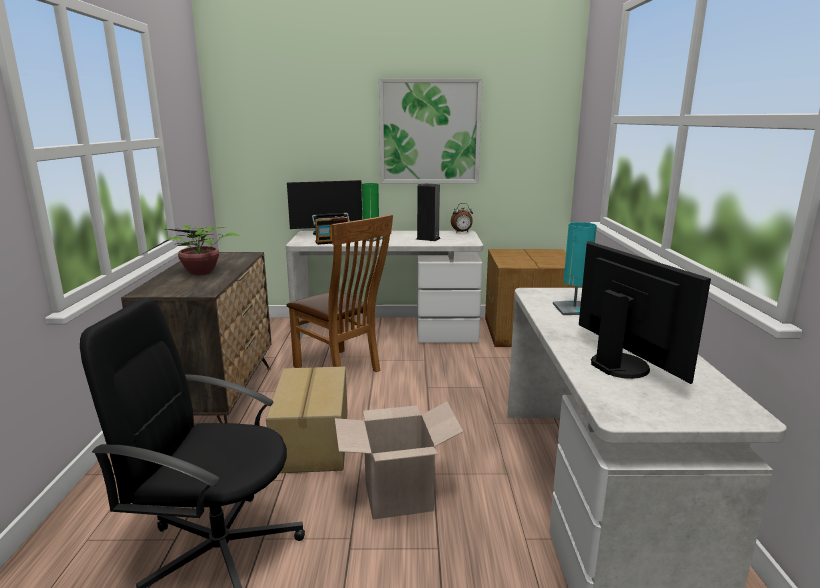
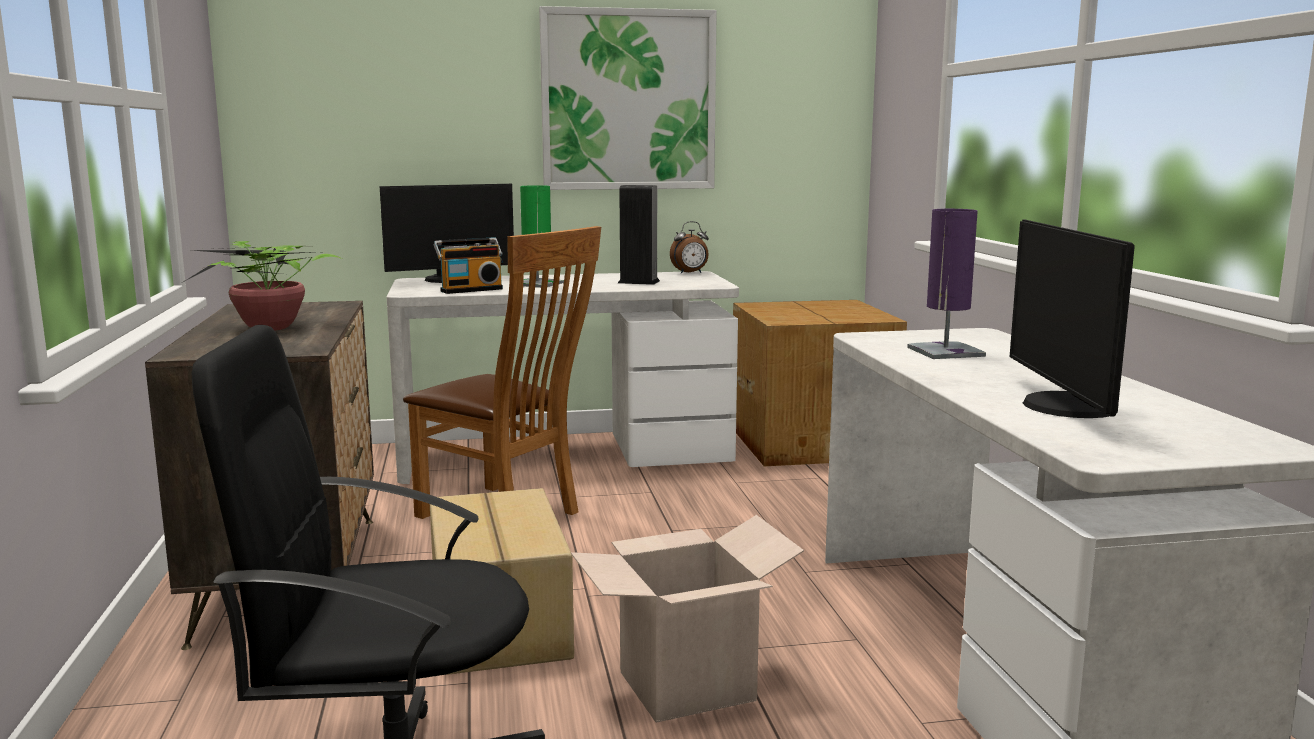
camera: 10 degrees left, 5 degrees down
(574, 309) = (945, 352): turquoise table lamp -> purple table lamp
(622, 365) = (1064, 406): monitor -> monitor turned 150 degrees counterclockwise

